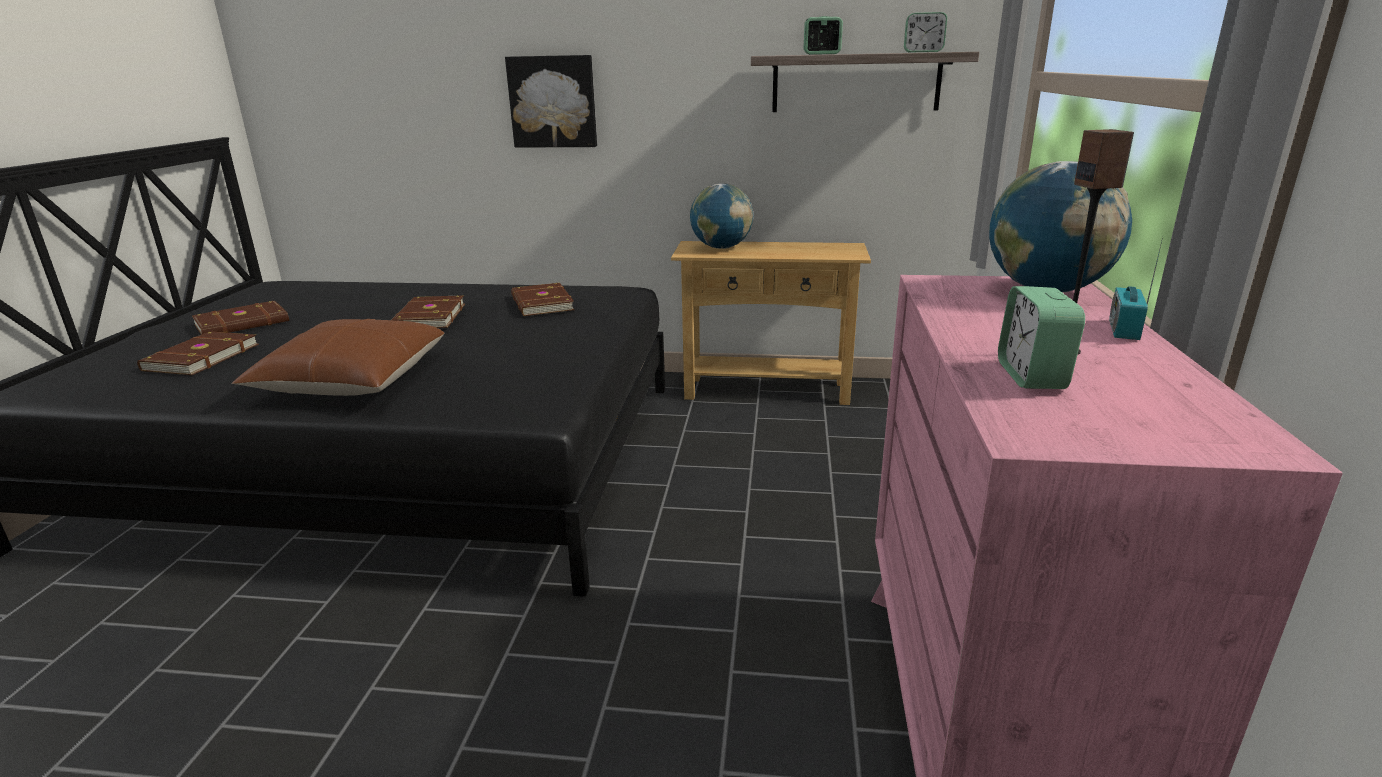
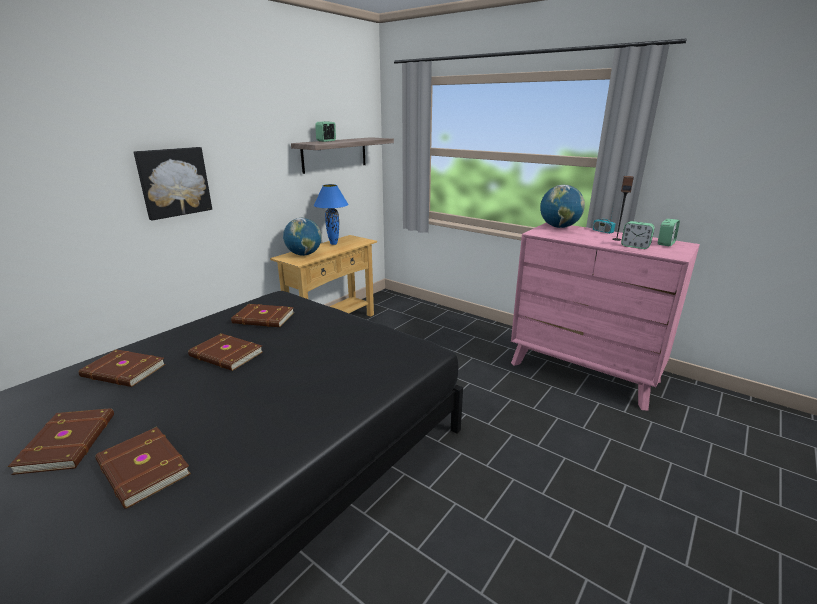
camera: 60 degrees left, 0 degrees up
(352, 380) = (312, 397): brown pillow -> none
(370, 297) = (123, 371): none -> brown book
(798, 247) = (333, 244): none -> blue table lamp
(923, 52) = (370, 139): alarm clock -> alarm clock (665, 243)

